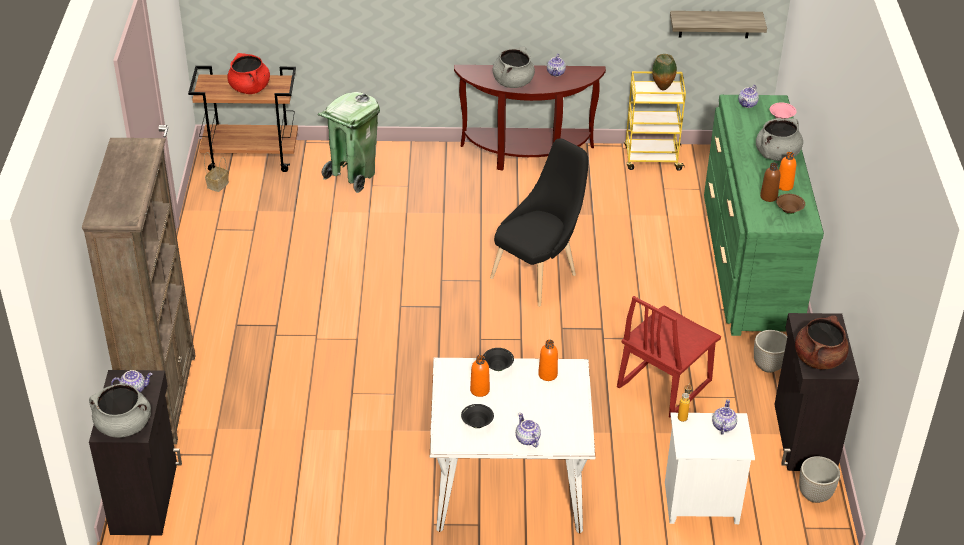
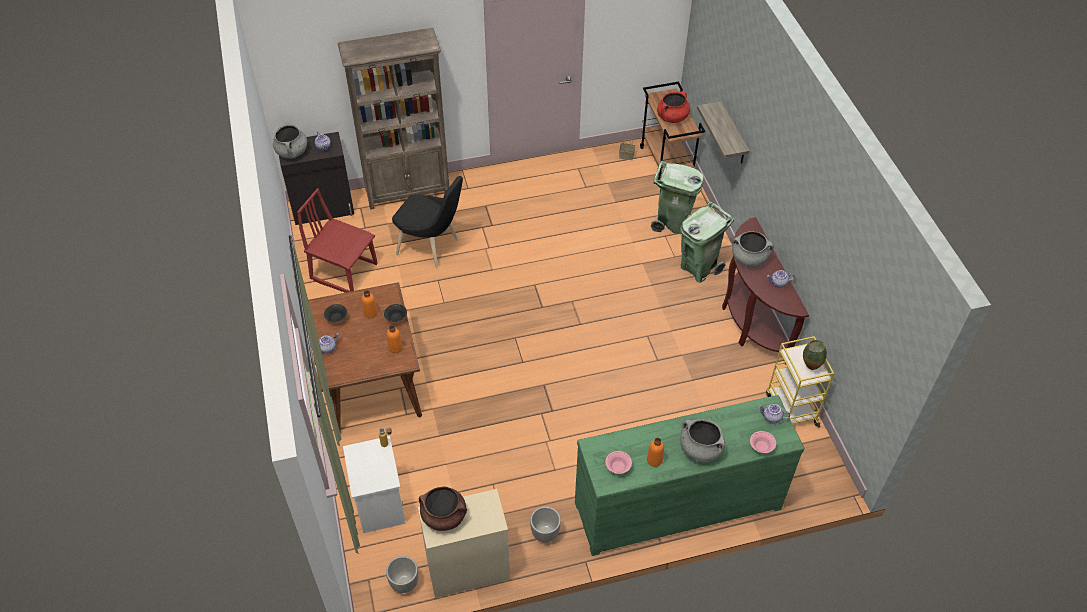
camera: 75 degrees right, 10 degrees up
(434, 172) = (698, 268): none -> green trash can
(508, 486) = (370, 384): white dining table -> brown dining table
(538, 274) = (601, 358): black chair -> black chair (431, 248)
(663, 384) = (501, 461): red chair -> red chair (344, 271)
(714, 24) = (864, 363): shelf -> shelf (733, 134)
(723, 426) = (382, 472): teapot -> none
(768, 197) = (633, 449): brown bottle -> none
(789, 211) = (618, 467): brown bowl -> pink bowl
(803, 437) = (467, 569): black cabinet -> beige cabinet

